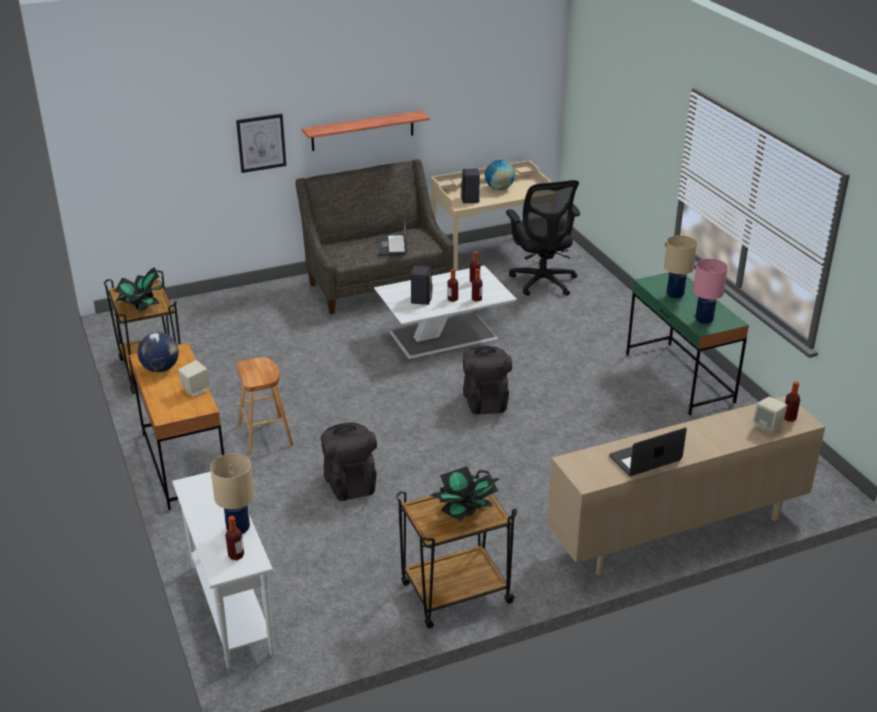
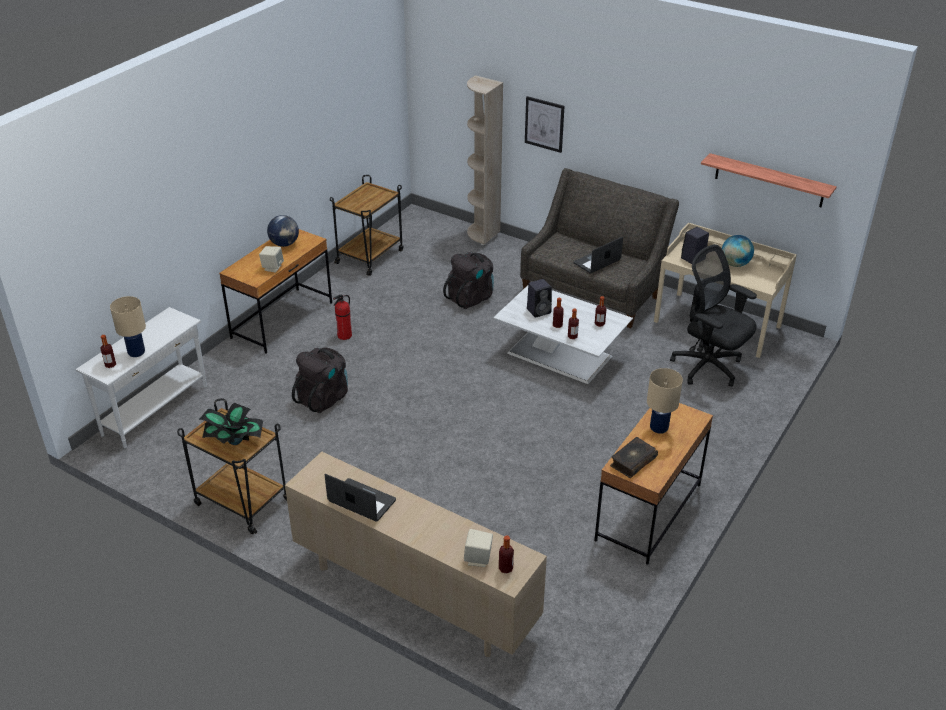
camera: 55 degrees right, 5 degrees up
(141, 308) = (357, 204): potted plant -> none
(215, 301) = (481, 237): none -> beige bookcase
(265, 435) = (344, 336): brown stool -> fire extinguisher
(362, 131) = (632, 151): shelf -> shelf (769, 180)
(485, 401) = (490, 416): black backpack -> black backpack (471, 297)
(541, 280) = (711, 368): black office chair -> black office chair turned 90 degrees clockwise
(679, 378) = (648, 512): green desk -> brown desk
(703, 320) = (632, 462): pink table lamp -> book

